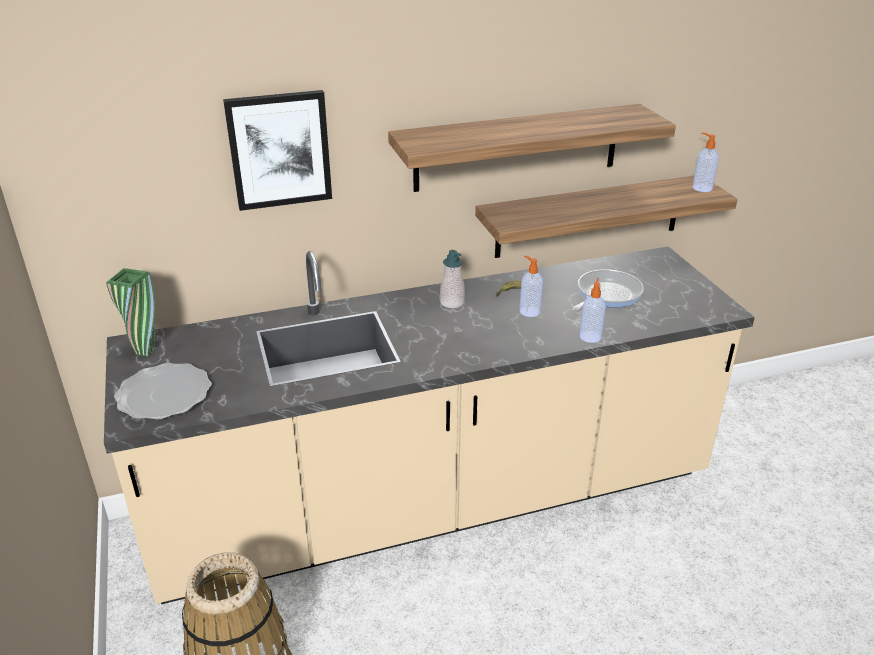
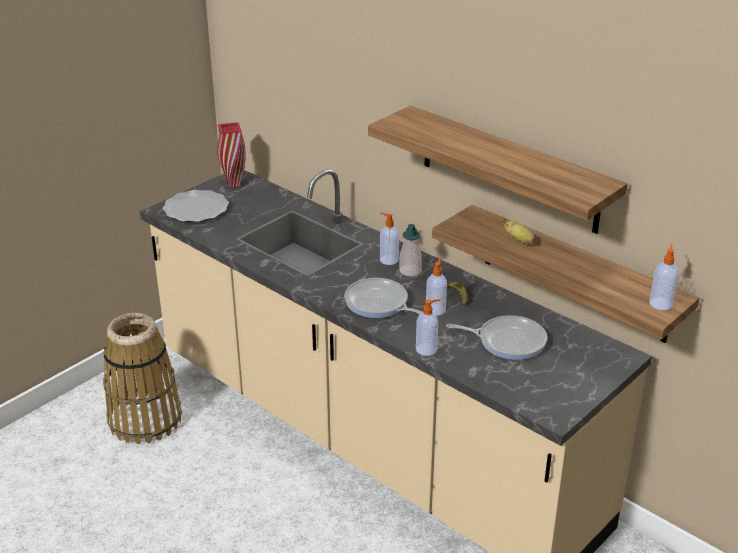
camera: 60 degrees right, 0 degrees up
(145, 351) = (234, 184): green vase -> red vase
(279, 150) = (341, 86): picture -> none
(420, 307) = (388, 260): none -> soap dispenser
(493, 337) = (379, 304): none -> frying pan
(561, 205) = (519, 240): none -> banana

